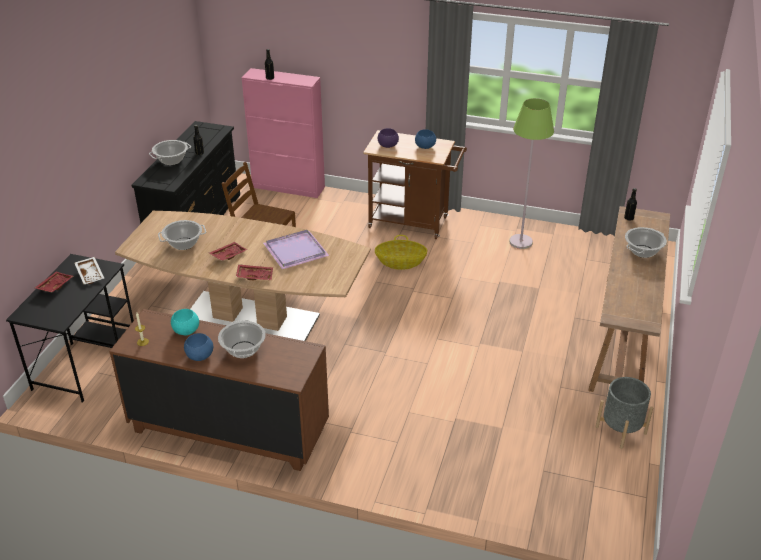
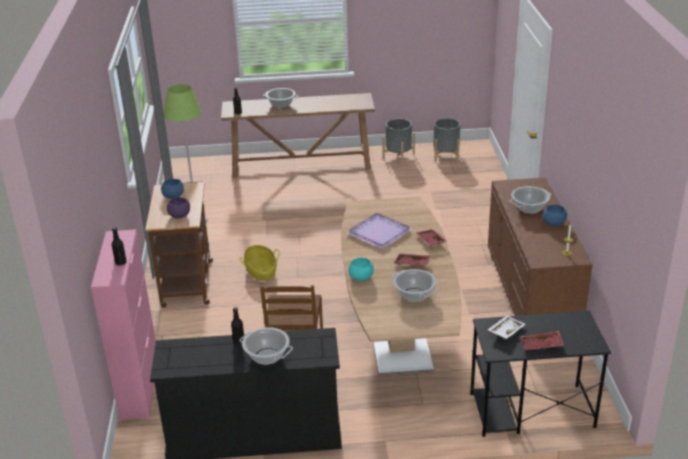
camera: 110 degrees left, 5 degrees down
(185, 330) = (535, 239): turquoise bowl -> turquoise bowl (361, 278)
(605, 482) = (446, 155): none -> grey planter

